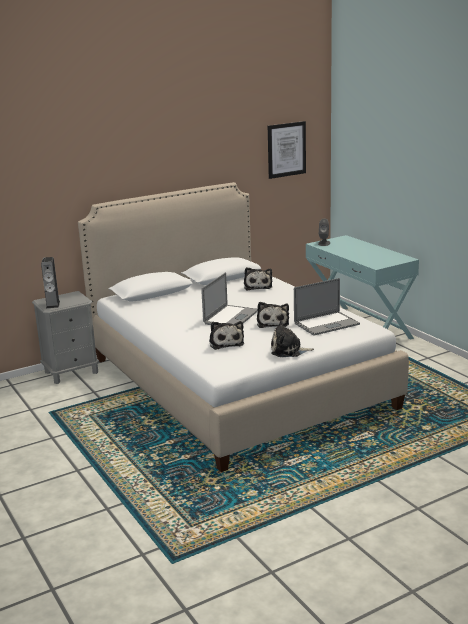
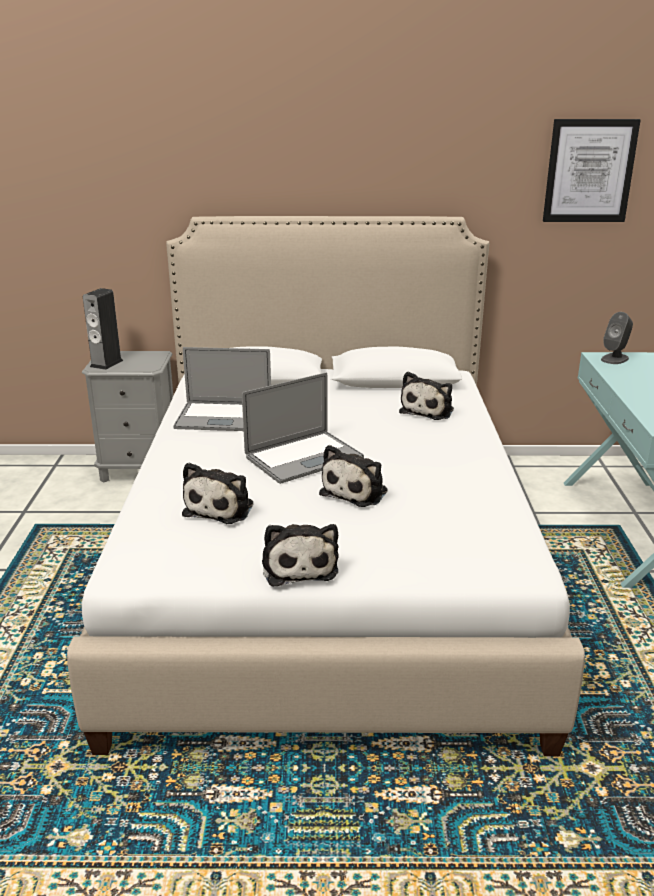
camera: 30 degrees right, 5 degrees up
(288, 351) = (299, 566): plush toy -> plush toy turned 135 degrees counterclockwise
(326, 324) = (446, 526): laptop -> laptop (224, 417)

